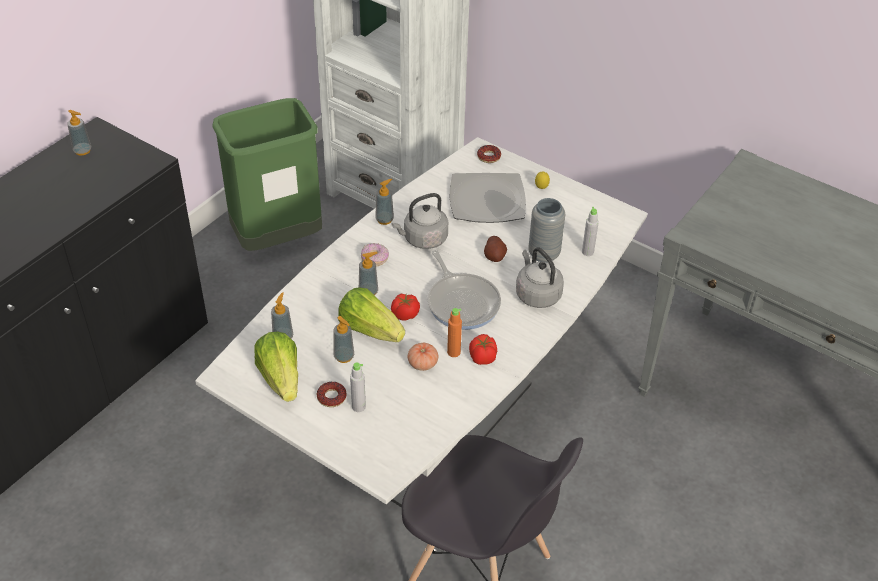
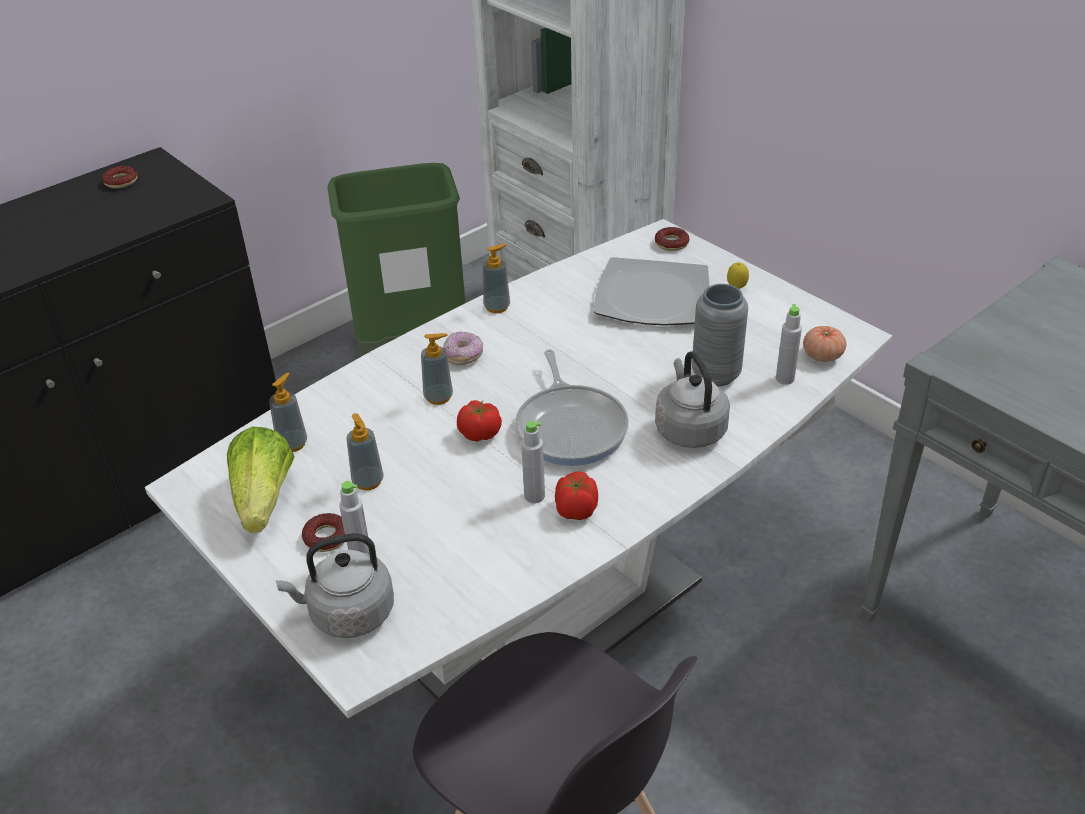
camera: 15 degrees right, 5 degrees down
(82, 151) = (121, 181): soap dispenser -> donut
(370, 330) = (421, 449): lettuce -> none
(422, 363) = (481, 506): tomato -> tomato (822, 355)
(423, 239) = (542, 337): grey kettle -> grey kettle (347, 614)
(453, 352) = (534, 496): orange bottle -> grey bottle
(494, 256) = (640, 370): potato -> none

